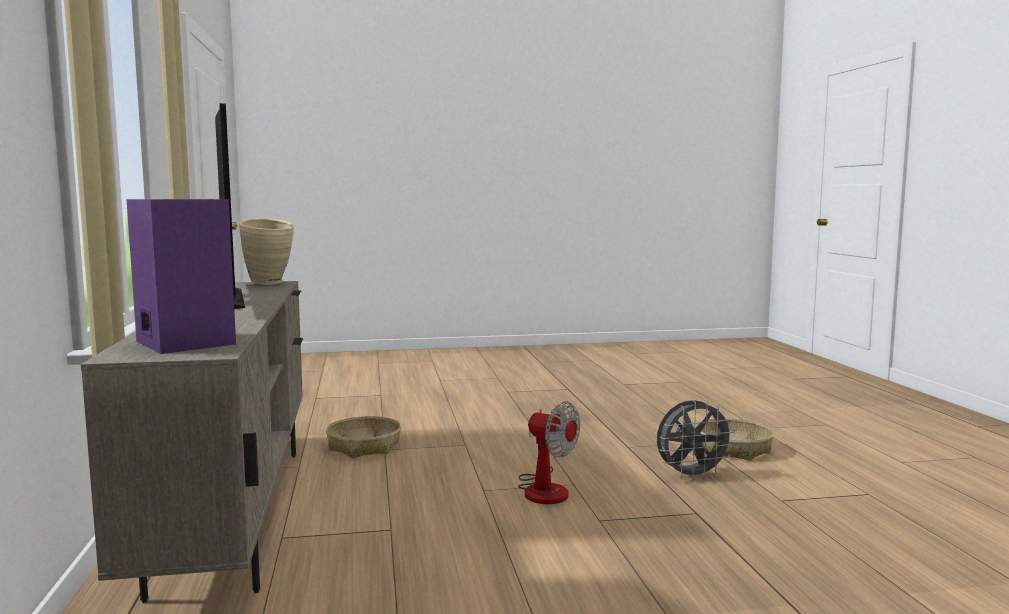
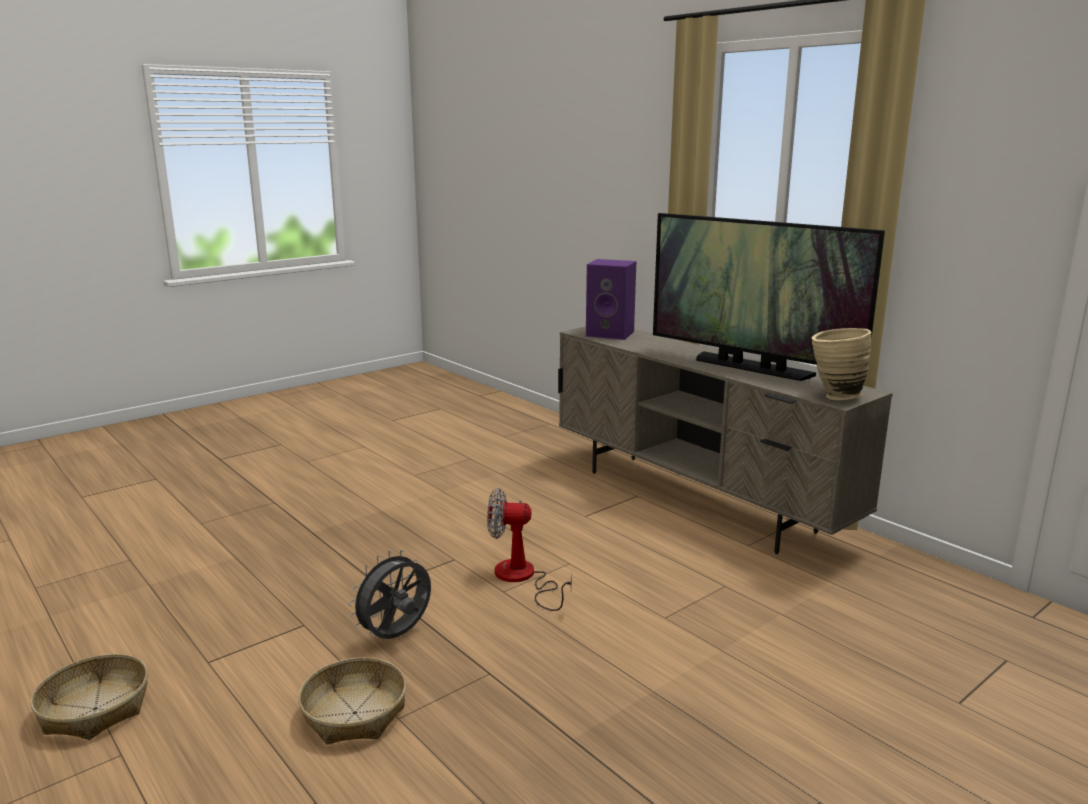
camera: 150 degrees right, 10 degrees up
(364, 446) = (749, 584): basket -> basket (94, 709)

